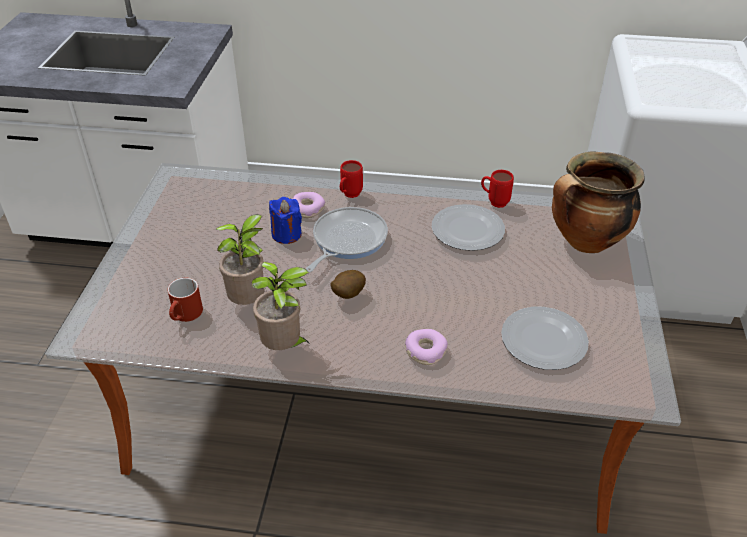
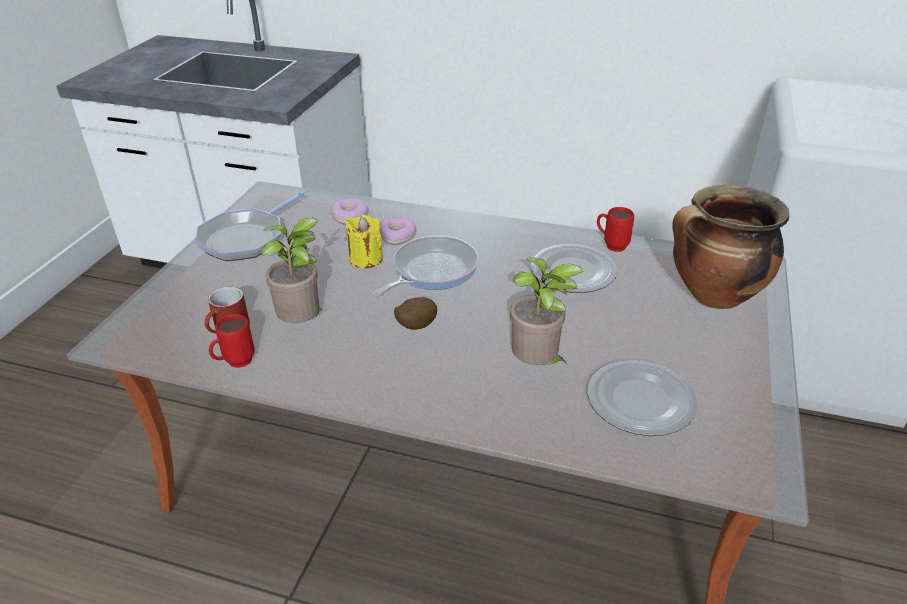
camera: 10 degrees right, 5 degrees down
(171, 224) = (246, 238): none -> frying pan
(284, 347) = (326, 375): potted plant -> potted plant (537, 365)
(286, 234) = (366, 259): blue candle -> yellow candle
(349, 195) = (446, 226): red mug -> red mug (234, 364)
(425, 351) = (490, 397): donut -> donut (349, 216)

